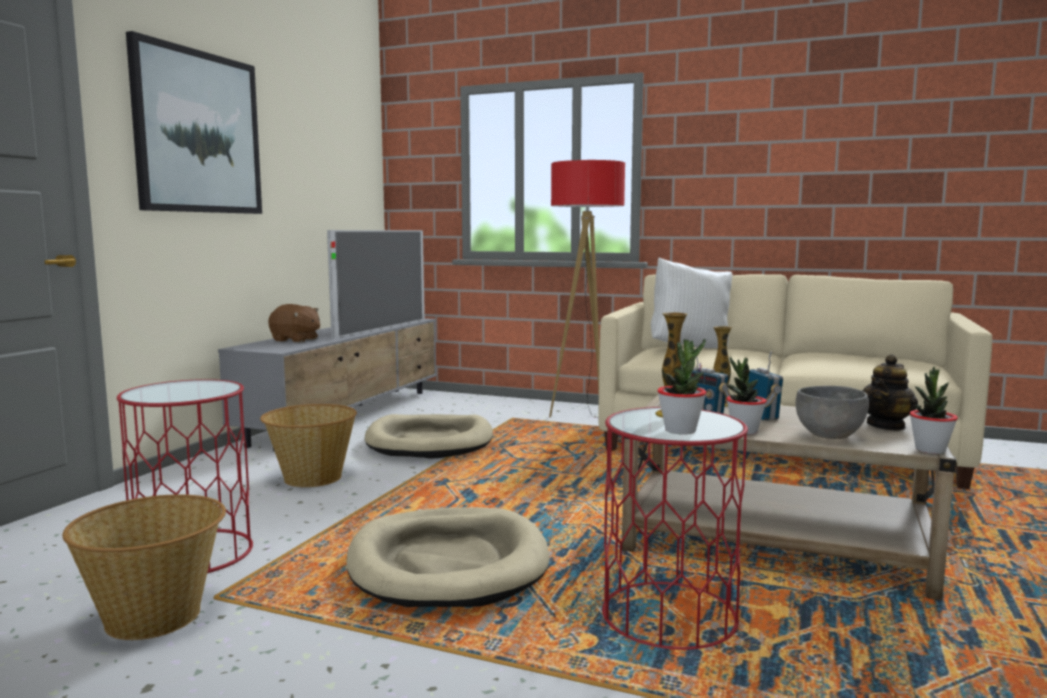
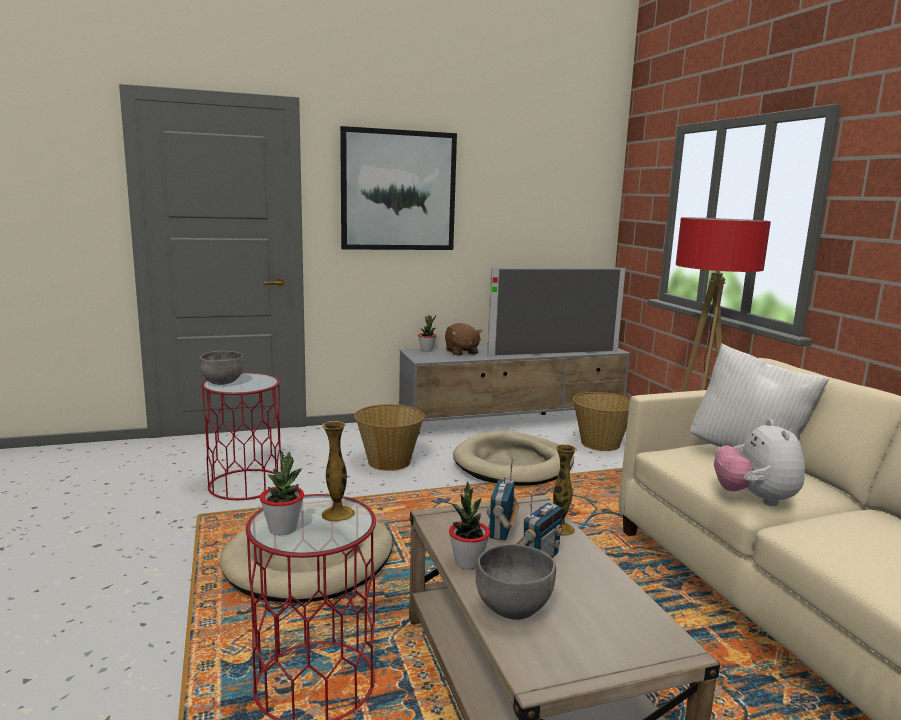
camera: 50 degrees right, 5 degrees up
(155, 616) = (167, 511): basket -> basket (601, 444)
(160, 395) = (222, 382): none -> grey bowl
(751, 362) = (755, 499): none -> plush toy
(886, 426) = (615, 637): teapot -> none
(930, 450) = (534, 683): potted plant -> potted plant (427, 350)

